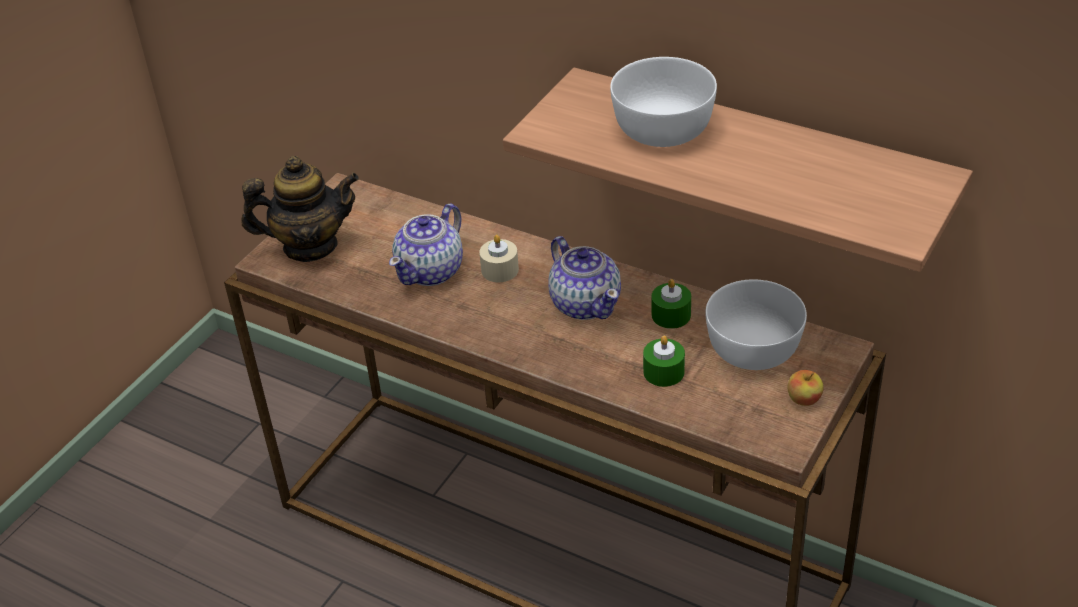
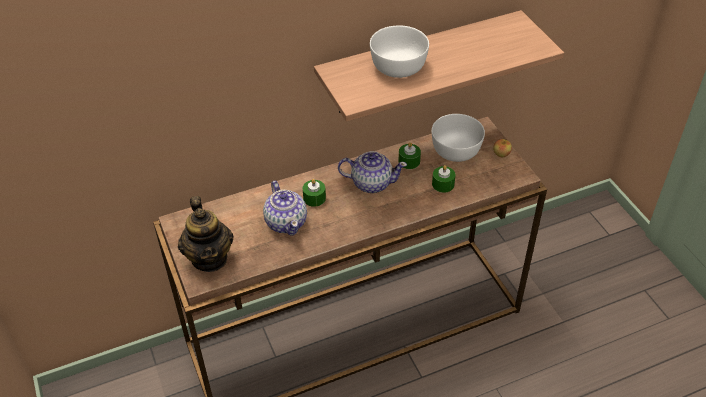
camera: 55 degrees left, 5 degrees up
(310, 246) = (210, 258): teapot -> teapot turned 135 degrees clockwise
(500, 270) = (314, 198): beige candle -> green candle

